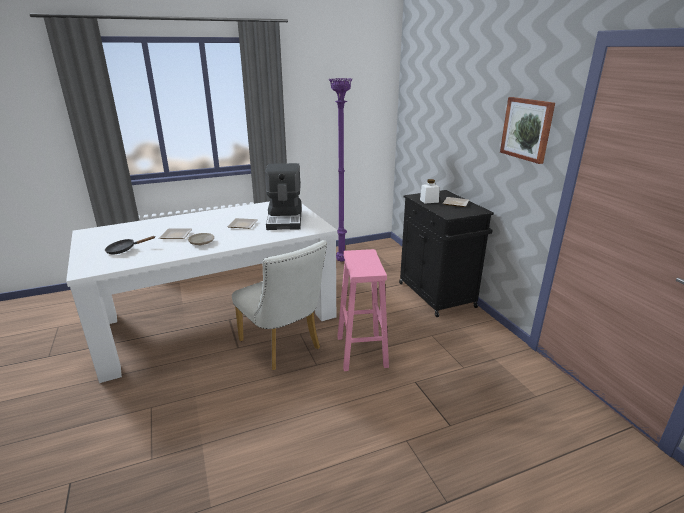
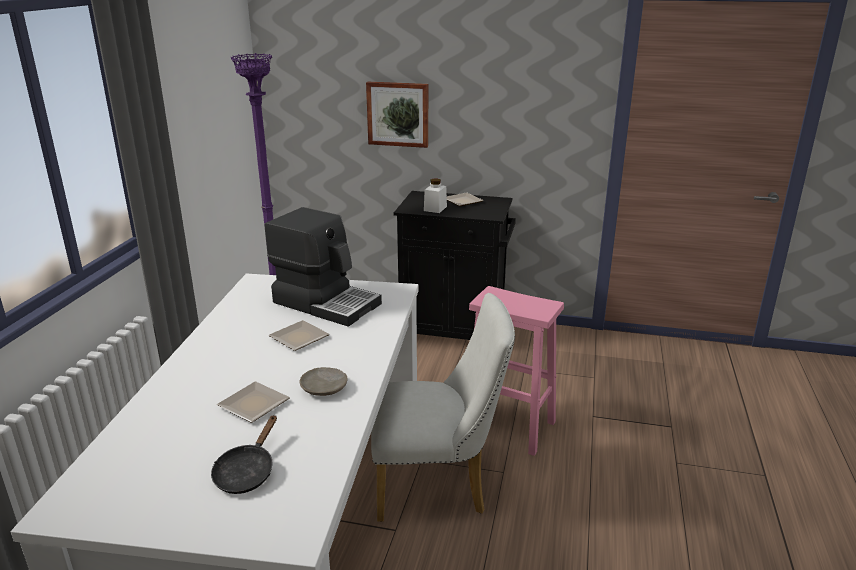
camera: 55 degrees left, 0 degrees up
(527, 129) = (549, 92): picture -> picture (398, 114)

